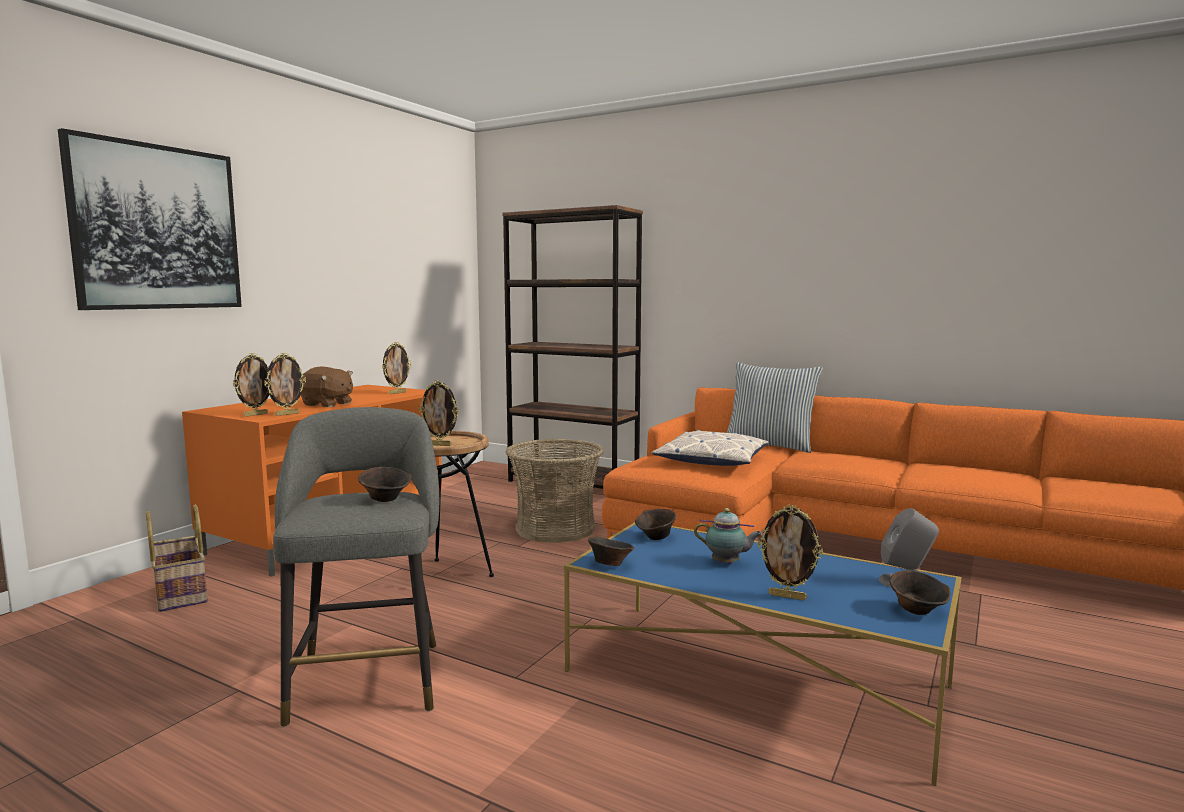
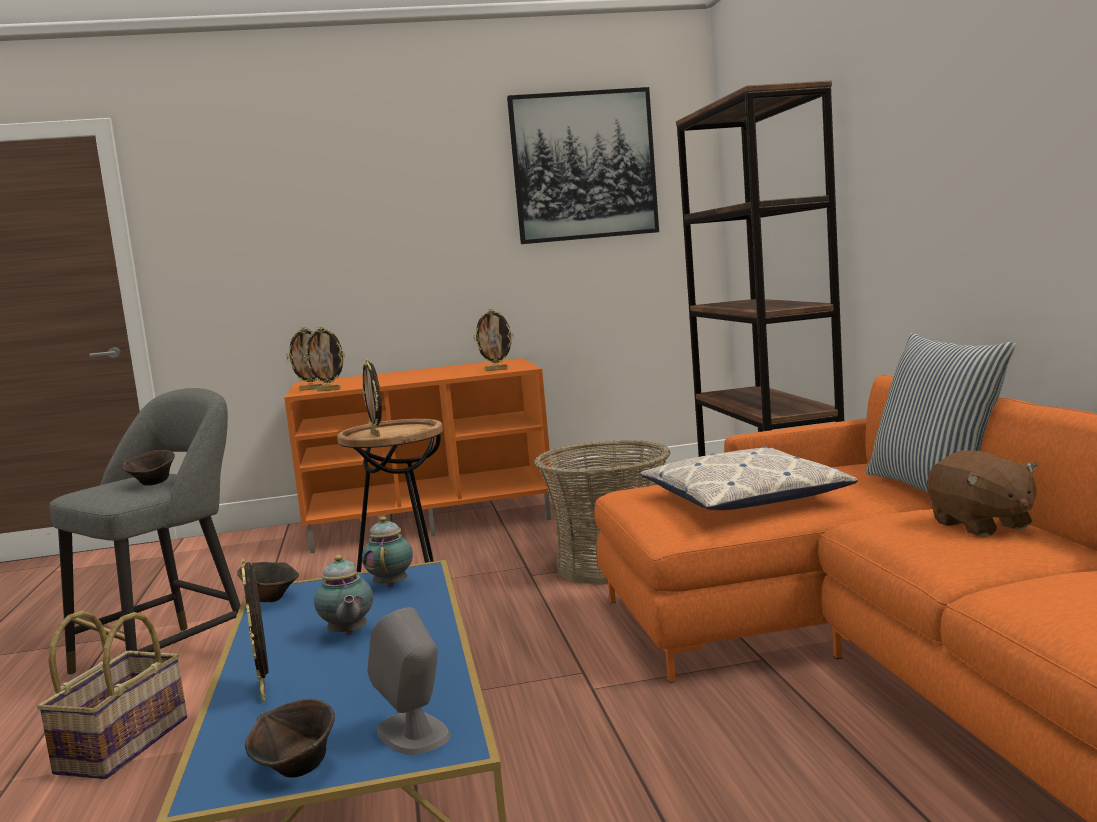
camera: 50 degrees right, 0 degrees up
(157, 228) = (268, 209): picture -> picture (584, 166)
(179, 593) = (242, 552): basket -> basket (122, 745)
(327, 404) = (394, 381): brown plush toy -> brown plush toy (981, 525)
(655, 537) = (391, 584): brown bowl -> teapot

